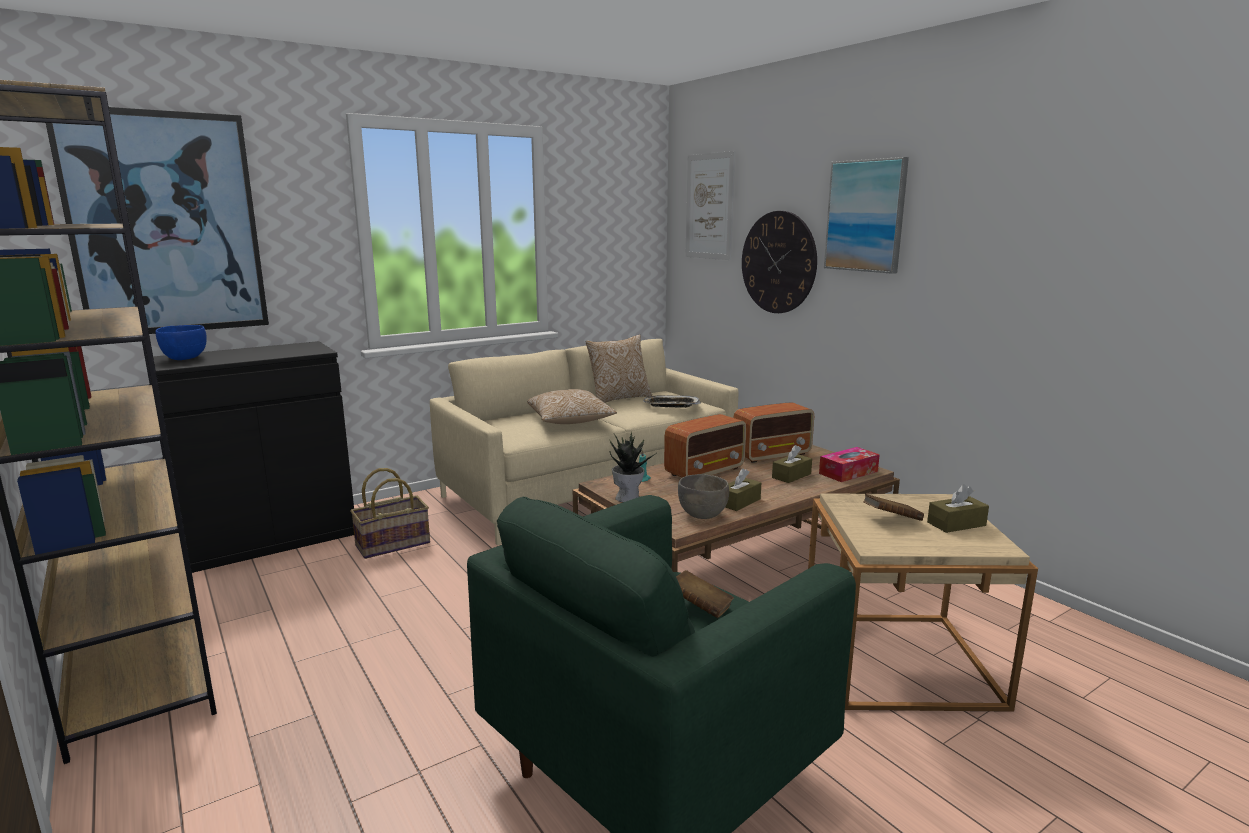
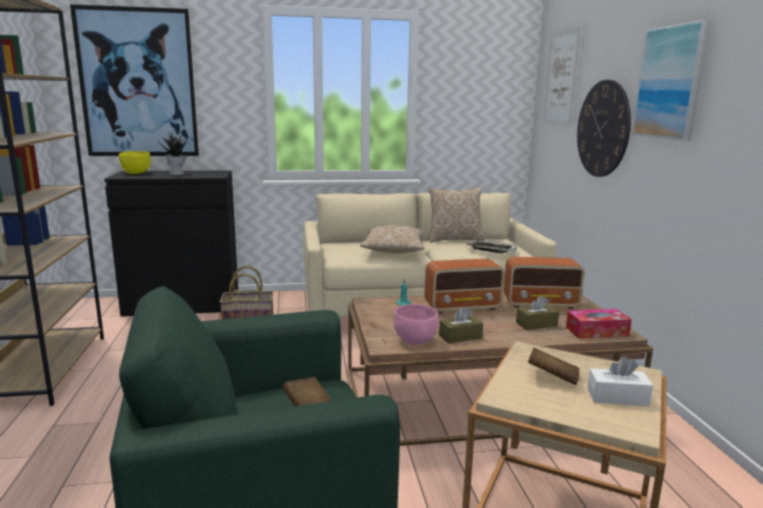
camera: 25 degrees right, 0 degrees up
(185, 358) = (136, 173): blue bowl -> yellow bowl
(628, 497) = (374, 315): potted plant -> potted plant (177, 174)
(702, 515) = (415, 341): grey bowl -> pink bowl
(956, 524) = (617, 397): brown tissue box -> white tissue box

